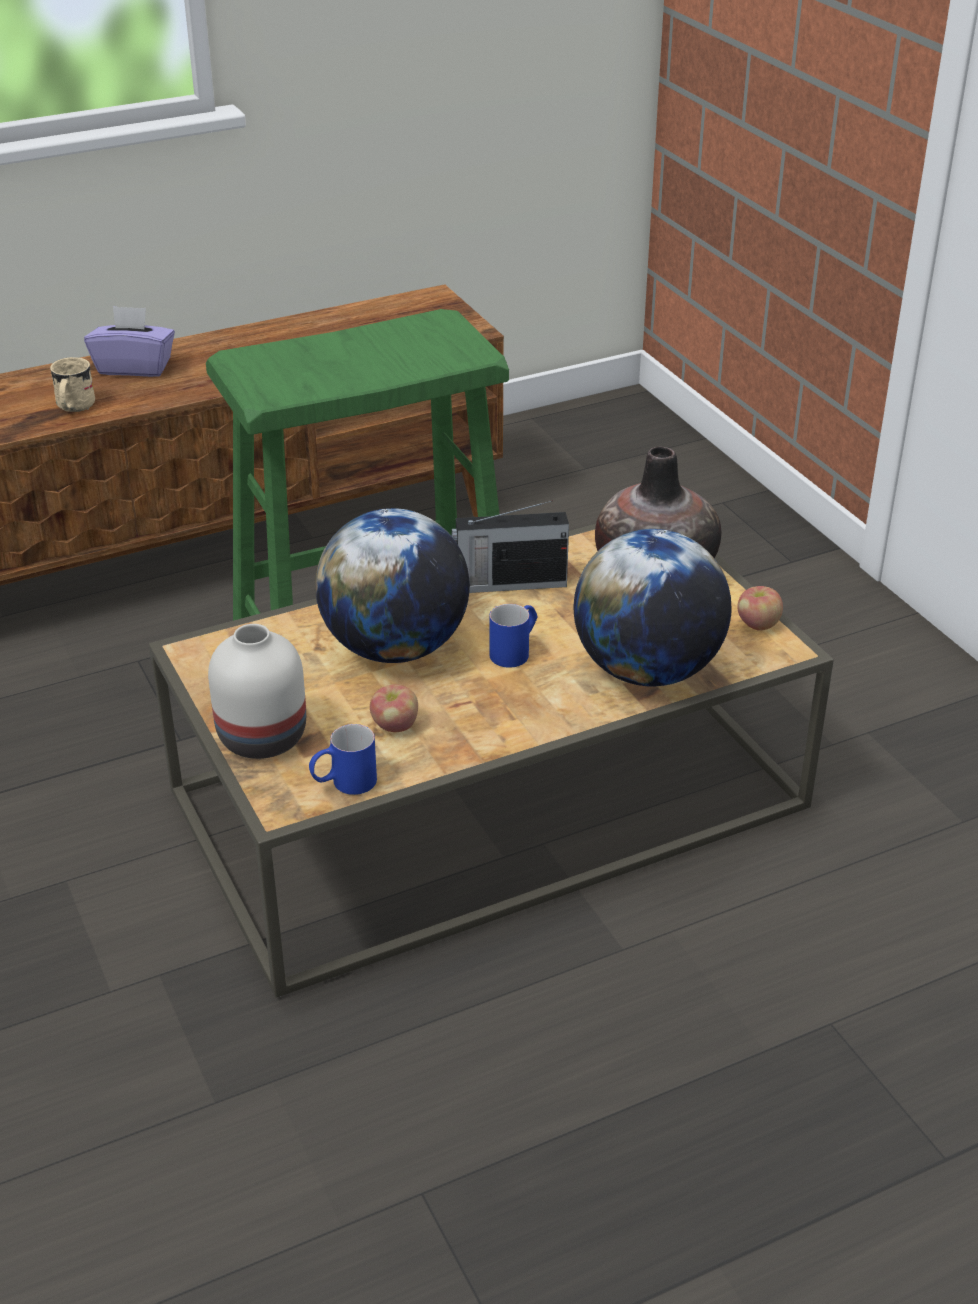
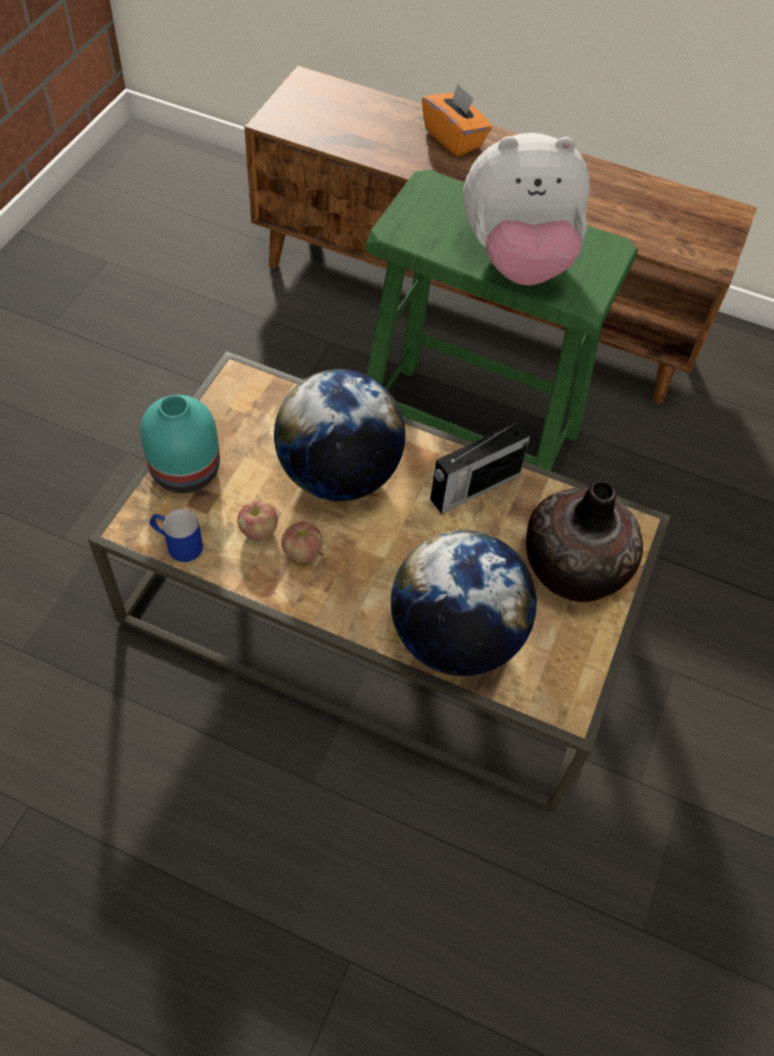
camera: 45 degrees right, 20 degrees up
(73, 407) = (377, 146): beige mug -> none
(134, 367) = (454, 138): purple tissue box -> orange tissue box
(262, 739) = (184, 472): white vase -> turquoise vase
(388, 363) = (517, 261): none -> plush toy
(509, 583) = (473, 487): radio -> radio turned 75 degrees counterclockwise
(515, 651) = (401, 542): blue mug -> none
(758, 624) = (582, 672): apple -> apple (302, 552)

